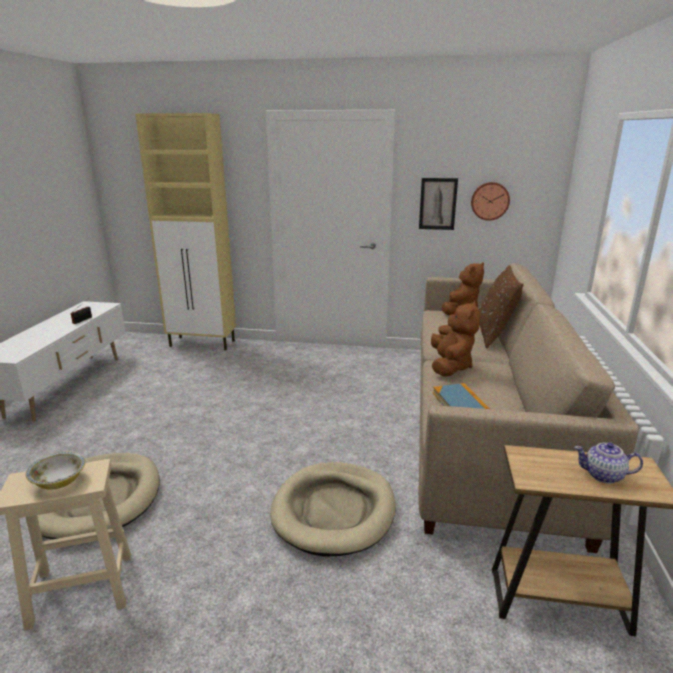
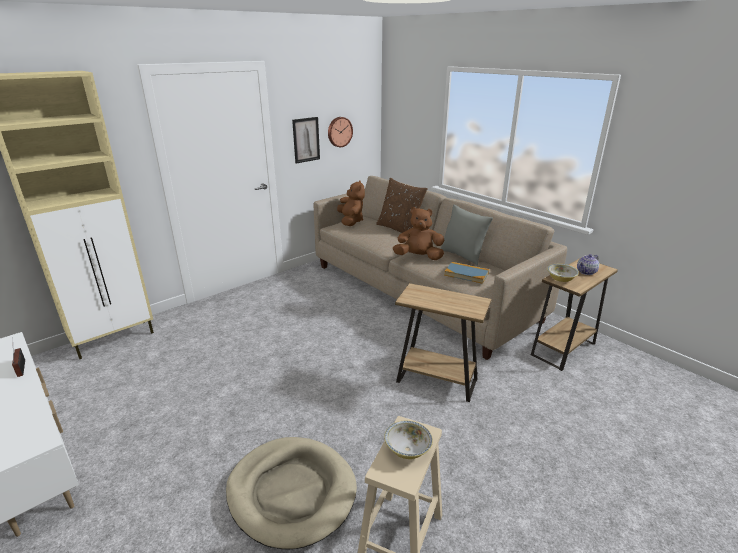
camera: 50 degrees left, 5 degrees up
(334, 511) = (436, 380): beige dog bed -> brown side table
(450, 366) = (418, 257): brown plush toy -> brown plush toy turned 45 degrees counterclockwise
(507, 387) = (462, 256): none -> grey pillow
(532, 459) = (561, 279): none -> bowl

